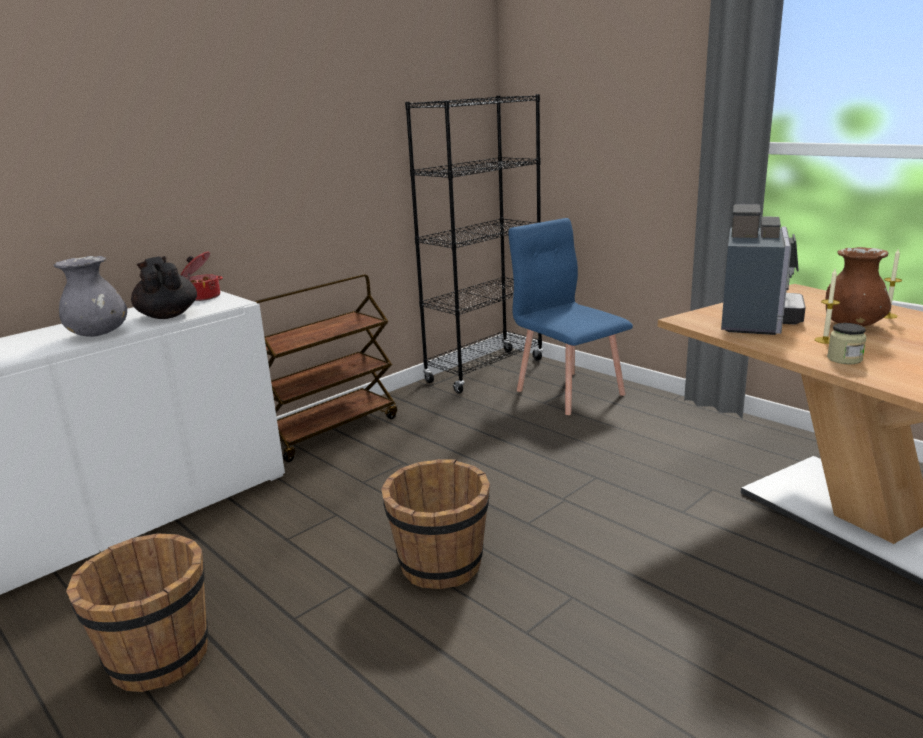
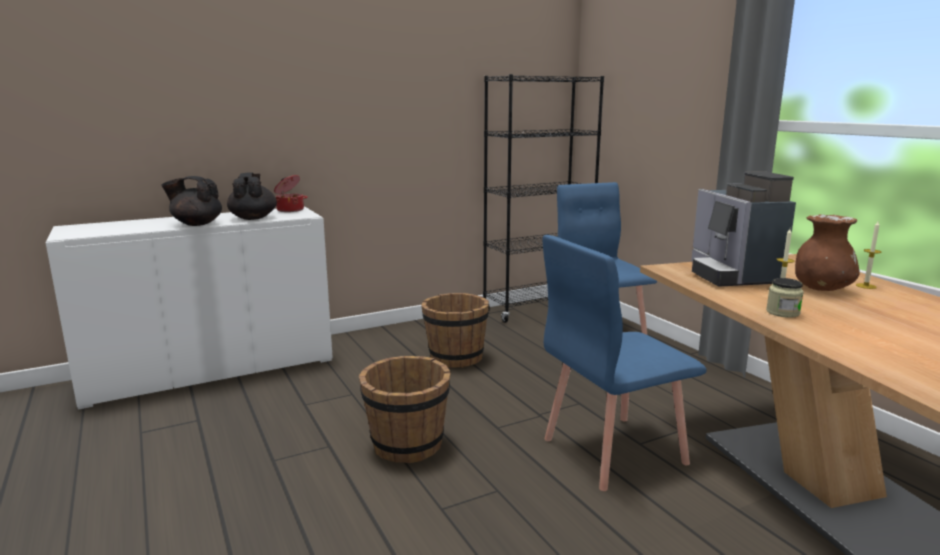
camera: 15 degrees right, 5 degrees down
(99, 334) = (196, 224): grey vase -> black teapot
(158, 657) = (165, 466): brown bucket -> brown bucket (455, 358)
(330, 430) = (386, 334): brown cart -> none
(660, 525) = (612, 451): none -> blue chair
(757, 320) = (731, 275): coffee machine -> coffee machine turned 135 degrees clockwise

